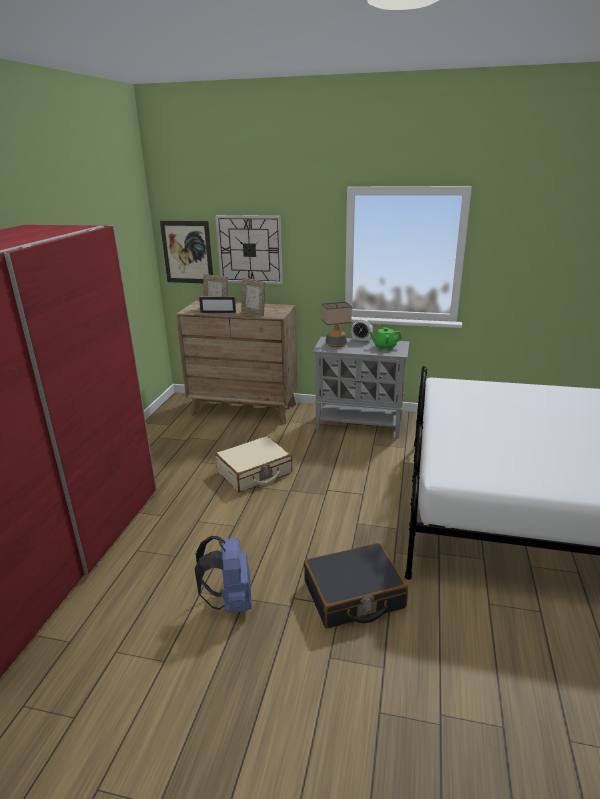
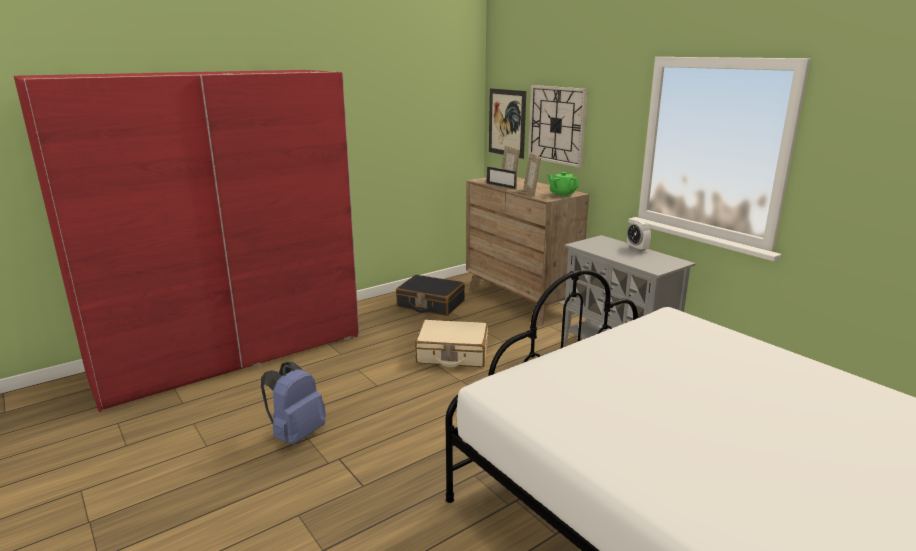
camera: 40 degrees right, 5 degrees down
(336, 344) = (601, 245): table lamp -> none
(354, 595) = (384, 485): black suitcase -> black suitcase (430, 304)
(384, 347) = (650, 260): green teapot -> green teapot (562, 194)

